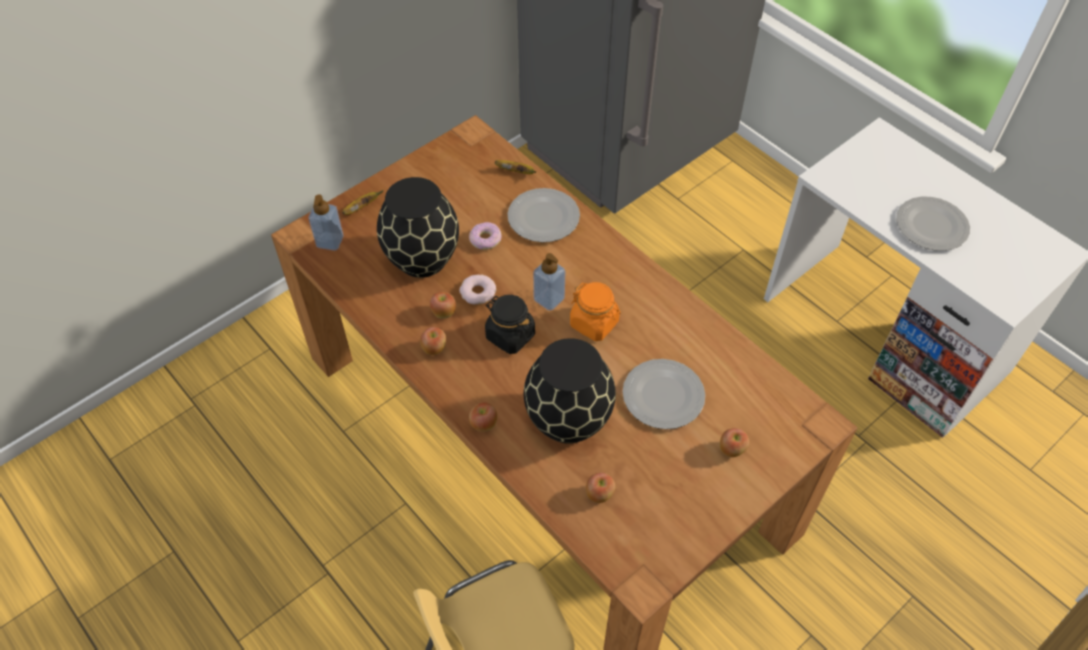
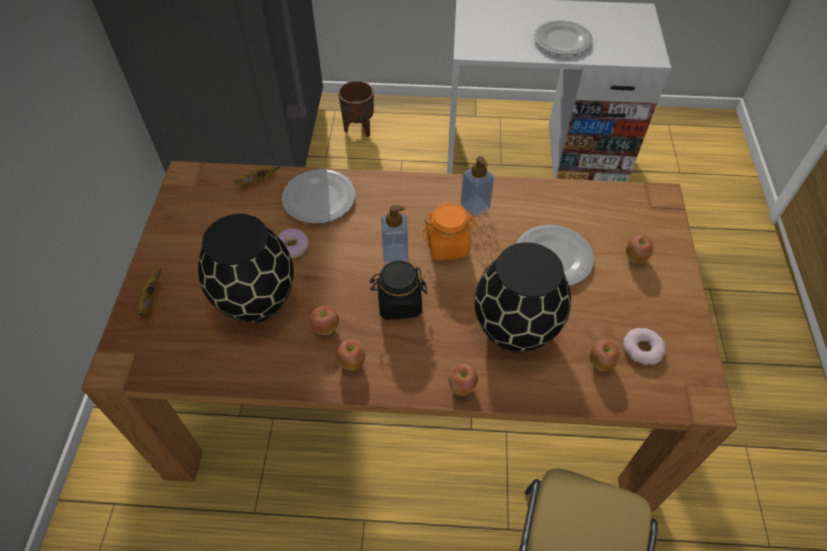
camera: 45 degrees left, 0 degrees up
(330, 241) = (152, 349): soap dispenser -> soap dispenser (475, 206)
(478, 292) = (334, 290): donut -> donut (643, 349)
(735, 193) = (359, 129): none -> brown planter

